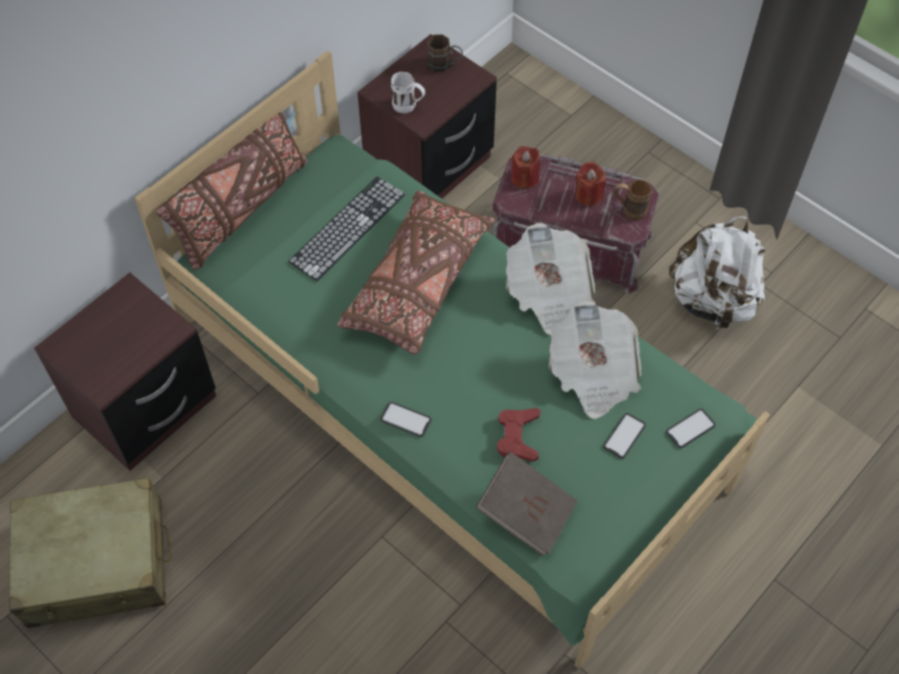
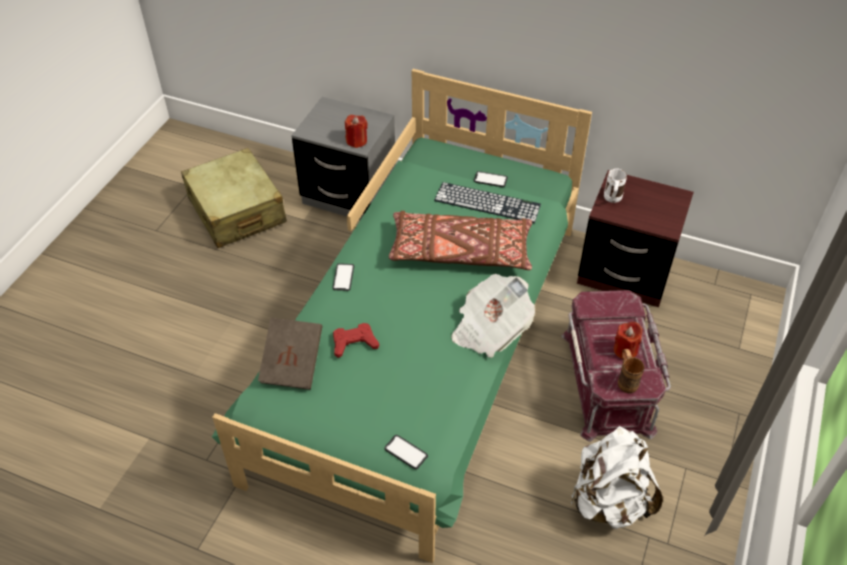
camera: 70 degrees right, 10 degrees down
(145, 407) = (349, 195): brown nightstand -> grey nightstand
(241, 210) = (474, 150): brown pillow -> none
(444, 65) = (667, 207): brown mug -> none
(524, 178) = (615, 304): red candle -> red candle (356, 141)
(593, 374) = (429, 375): newspaper -> none
(624, 436) = (381, 408): phone -> phone (490, 179)

